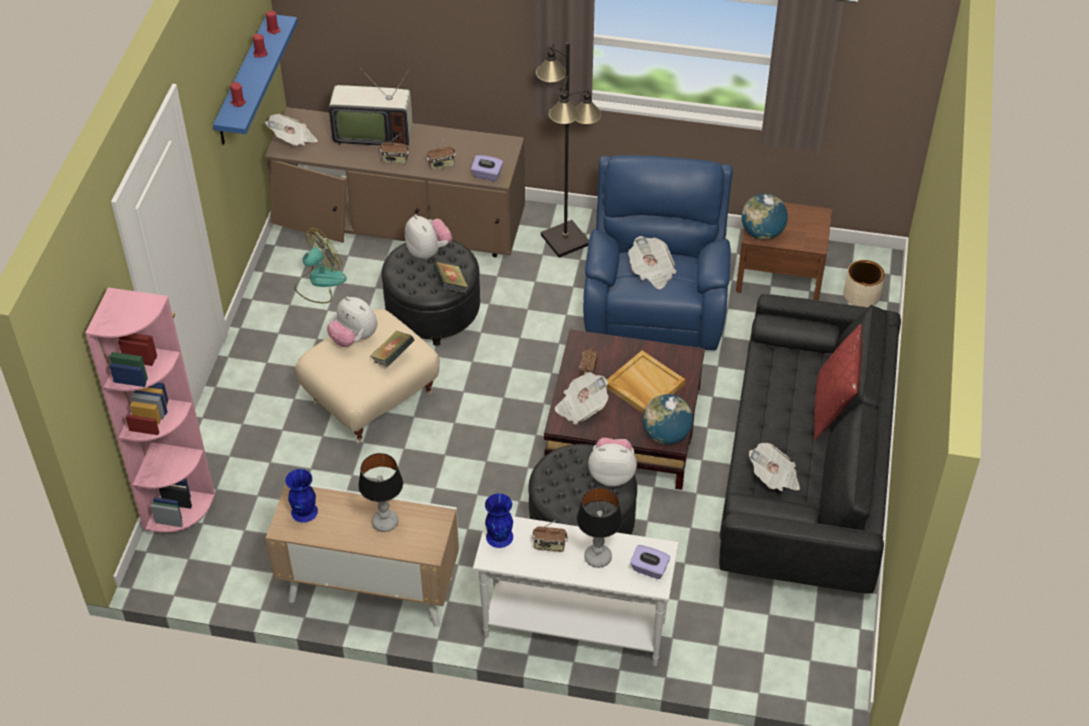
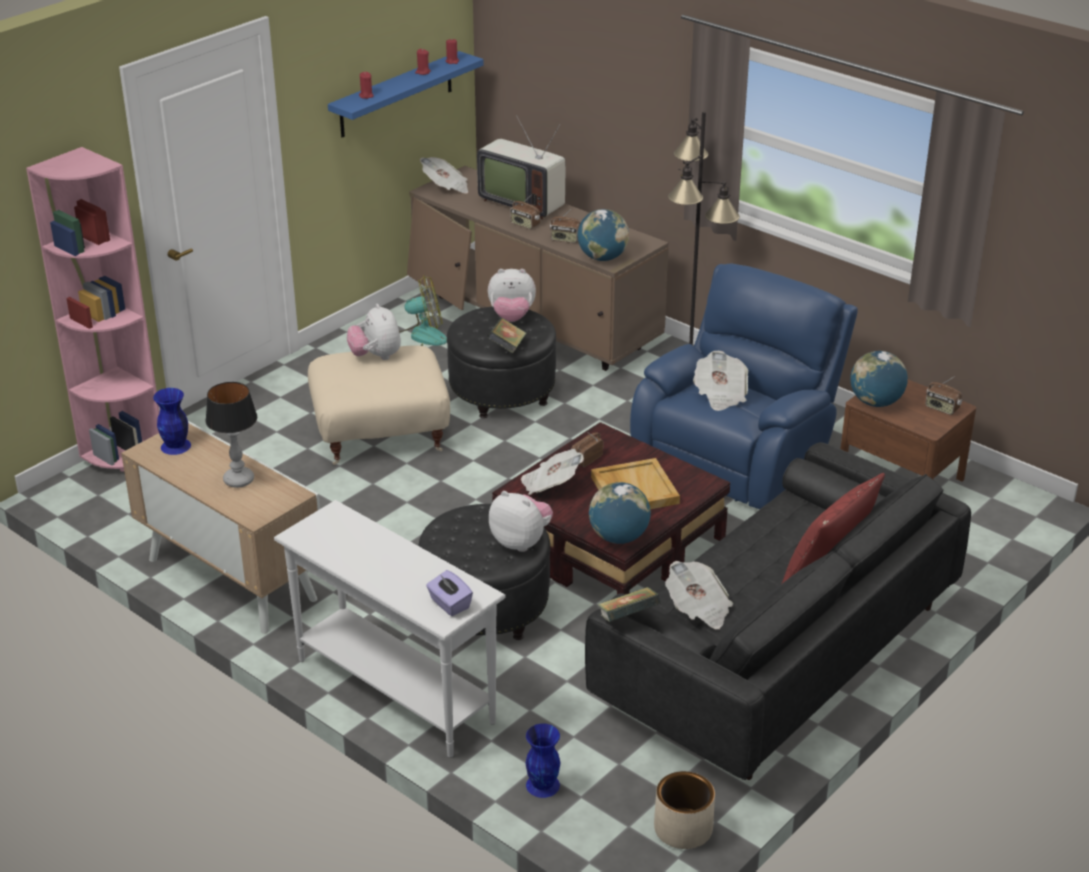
camera: 30 degrees right, 15 degrees down
(393, 357) = (397, 380): book -> book (628, 619)
(428, 251) = (511, 317): plush toy -> plush toy turned 90 degrees clockwise
(487, 175) = (602, 258): purple tissue box -> globe
(499, 536) = (326, 521): blue vase -> blue vase (543, 784)
(549, 545) = (367, 547): radio -> radio (941, 408)
(597, 557) = (405, 574): table lamp -> none
(861, 295) = (984, 524): beige planter -> beige planter (683, 829)

